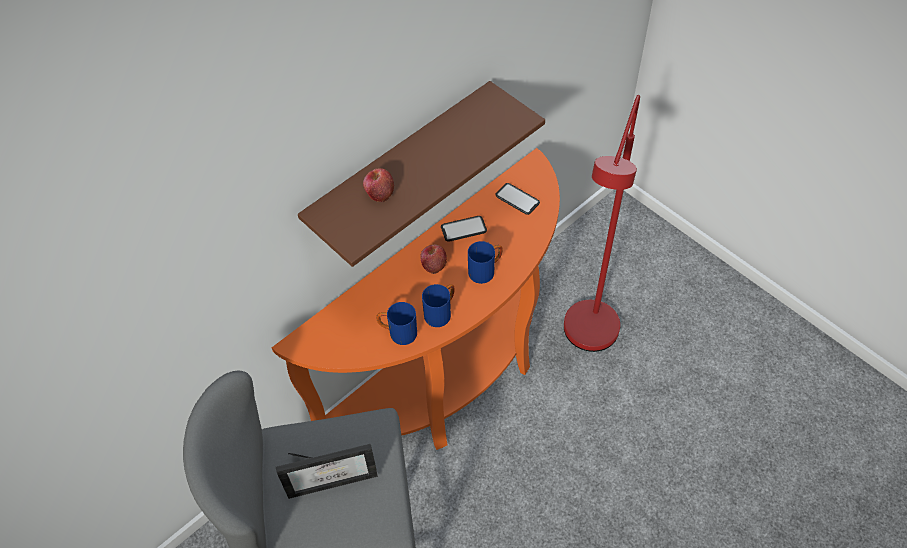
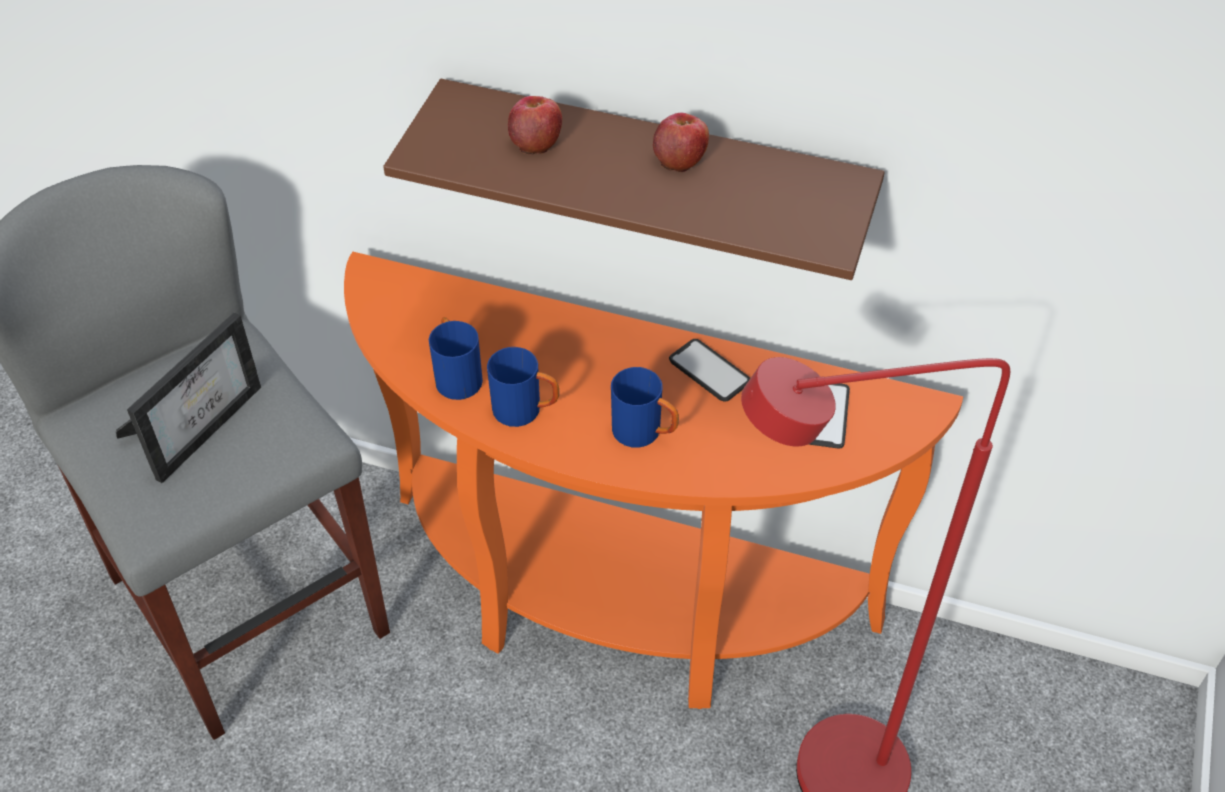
camera: 60 degrees right, 5 degrees down
(333, 476) = (200, 424): picture frame -> picture frame turned 105 degrees counterclockwise
(433, 265) = (611, 364): apple -> apple (680, 159)

